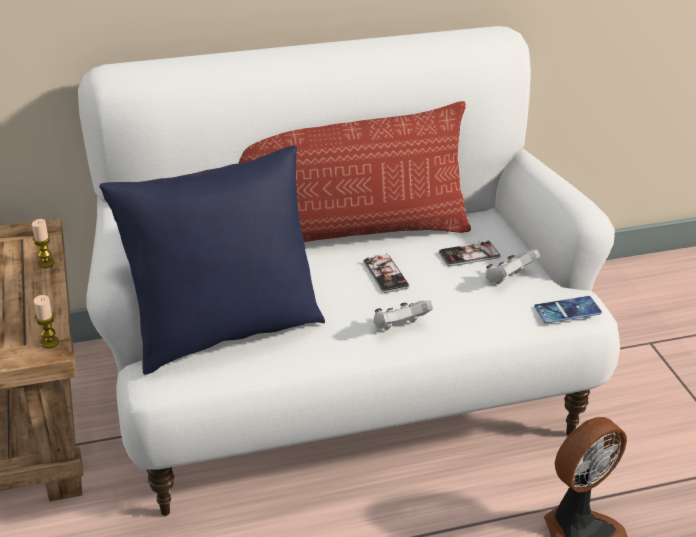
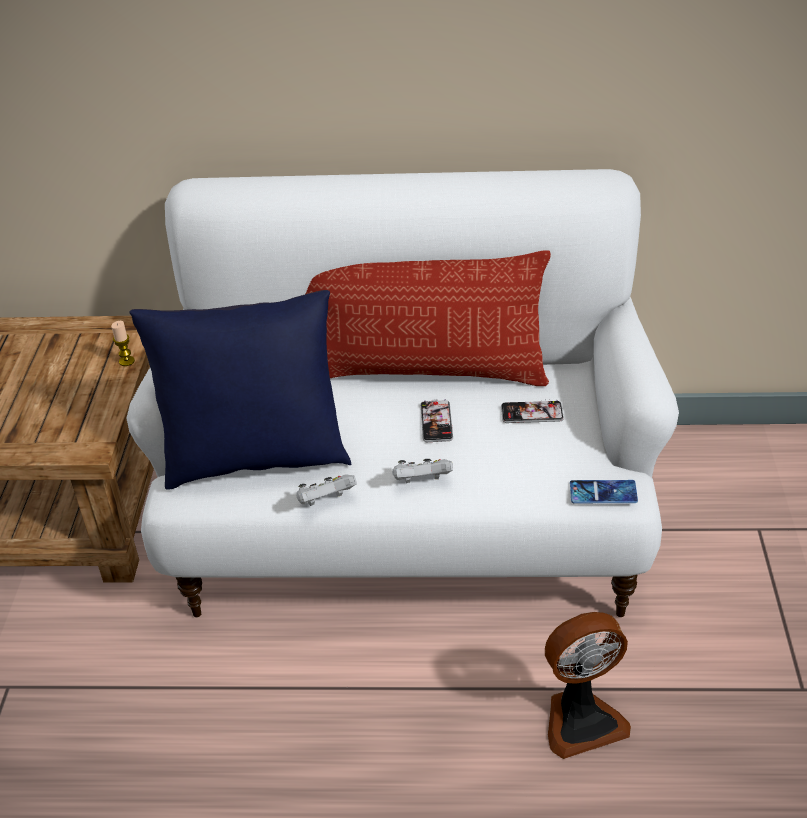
camera: 20 degrees right, 5 degrees up
(49, 342) = (96, 443): candle -> none
(508, 279) = (559, 447): white game controller -> white game controller (326, 501)

